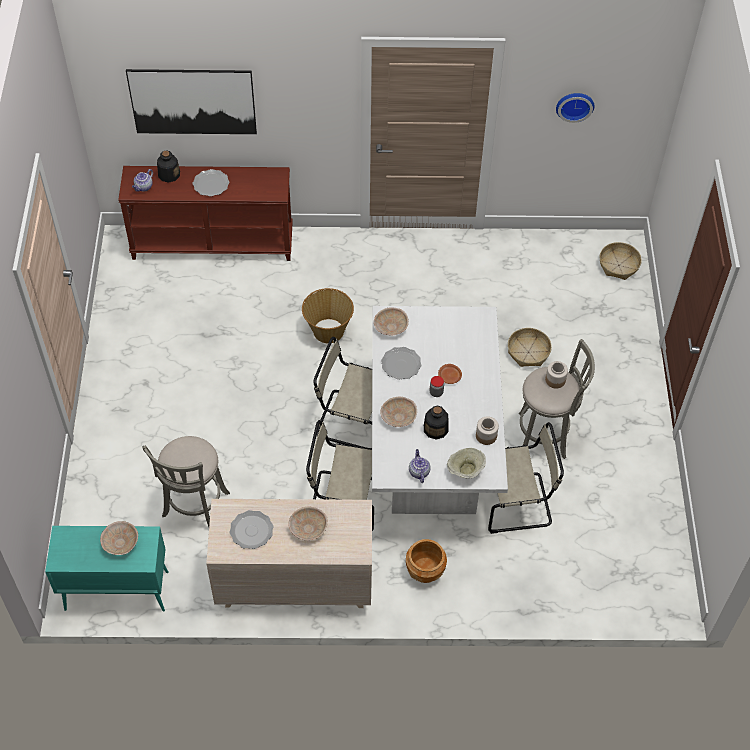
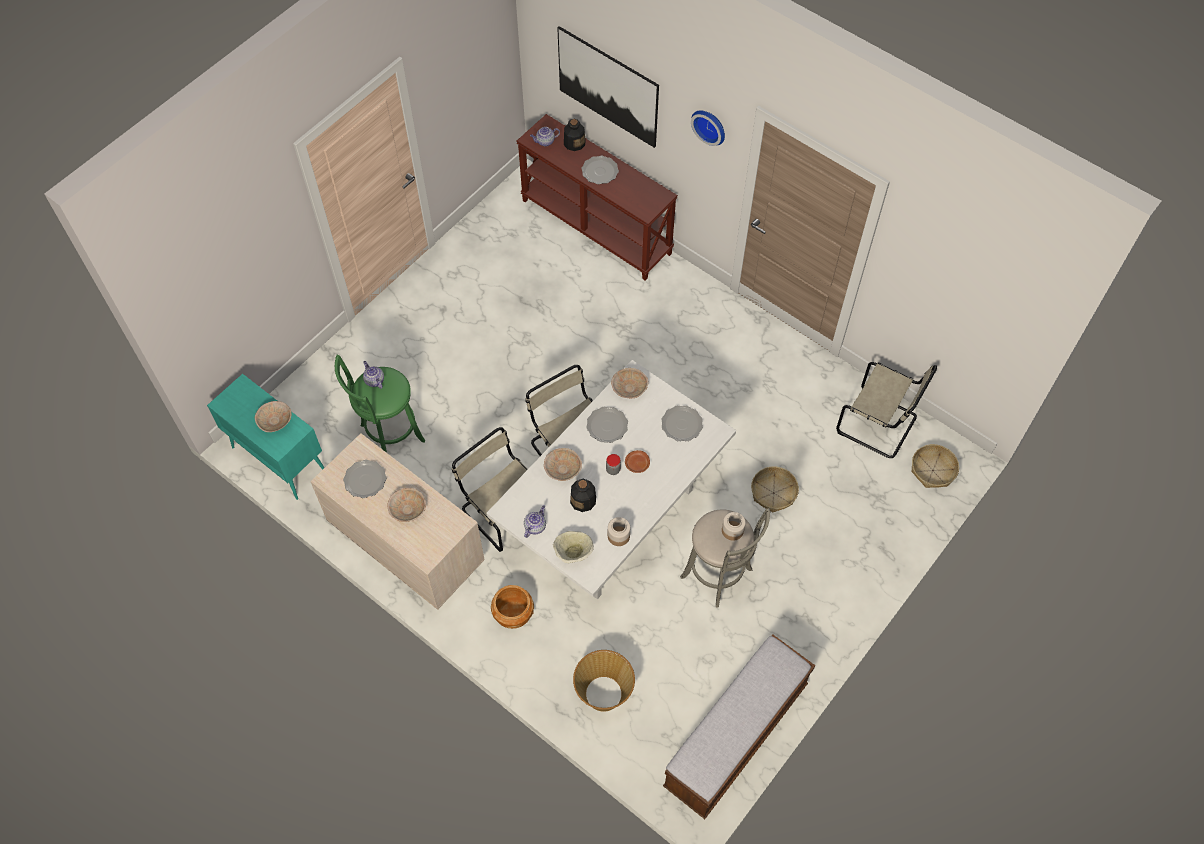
camera: 40 degrees right, 5 degrees up
(175, 455) = (374, 380): none -> teapot
(194, 507) = (389, 435): grey stool -> green stool
(328, 330) = (621, 360): basket -> basket (604, 693)
(454, 328) = (681, 424): none -> plate
(517, 502) = (640, 615): beige chair -> beige chair (879, 425)
(574, 105) = (944, 287): wall clock -> wall clock (710, 125)
(660, 536) = (735, 736): none -> bench

